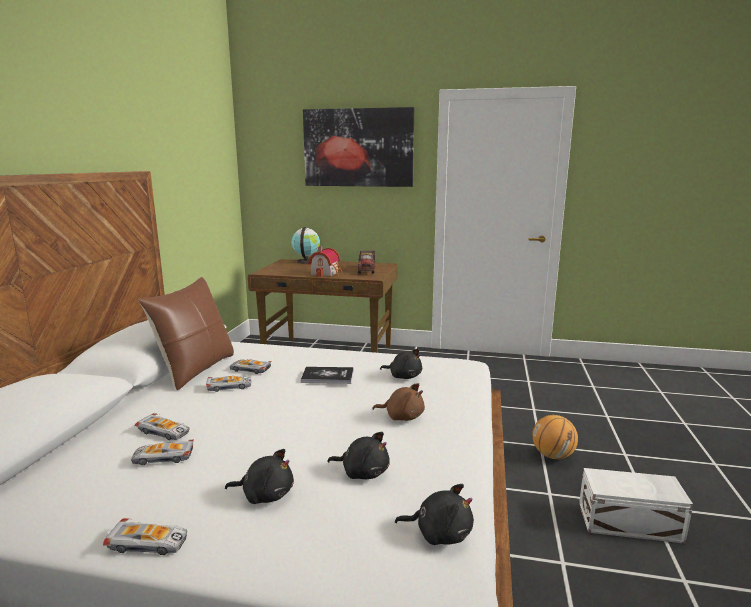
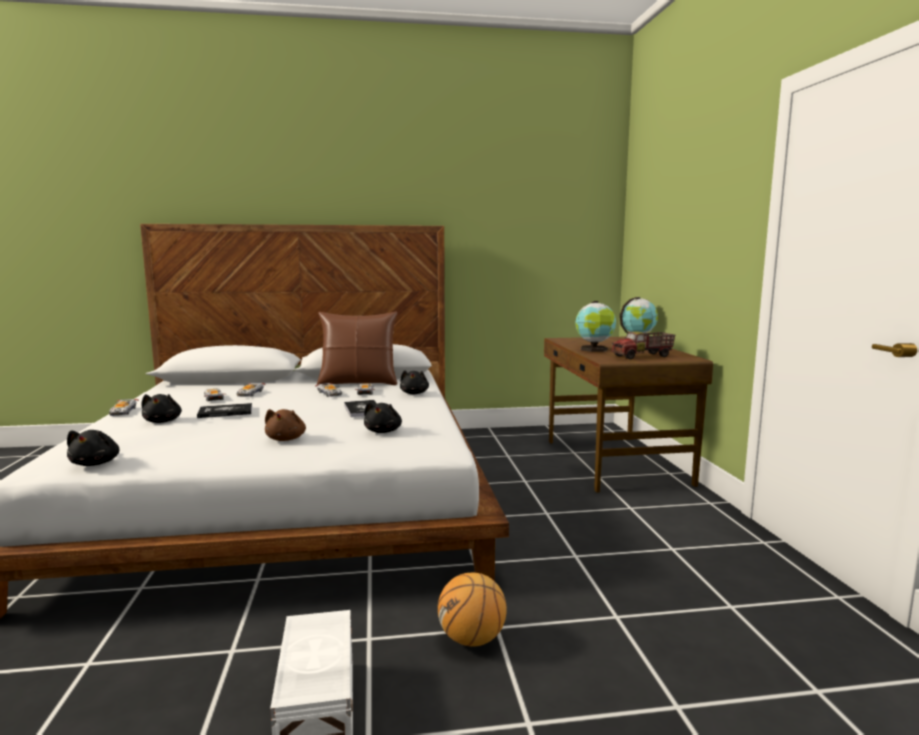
camera: 70 degrees right, 5 degrees down
(269, 445) = (225, 412): none -> book
(326, 273) = (594, 349): toy house -> globe
(358, 148) = (700, 190): picture -> none
(363, 472) = (187, 438): black plush toy -> black plush toy (414, 393)

